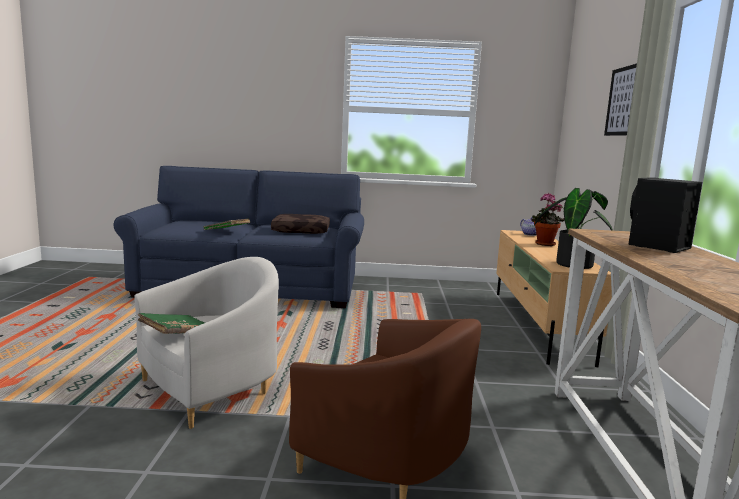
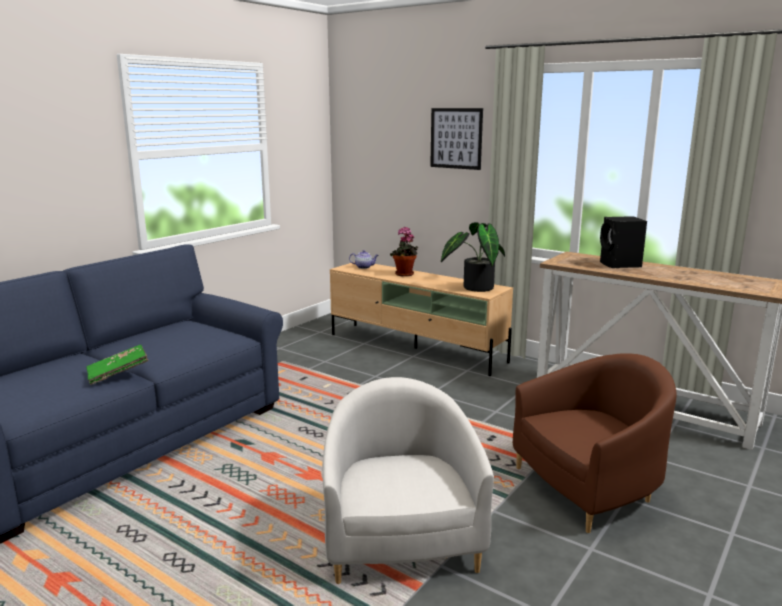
camera: 55 degrees left, 5 degrees up
(176, 334) = (402, 498): green book -> none
(301, 231) = (186, 337): brown pillow -> none

